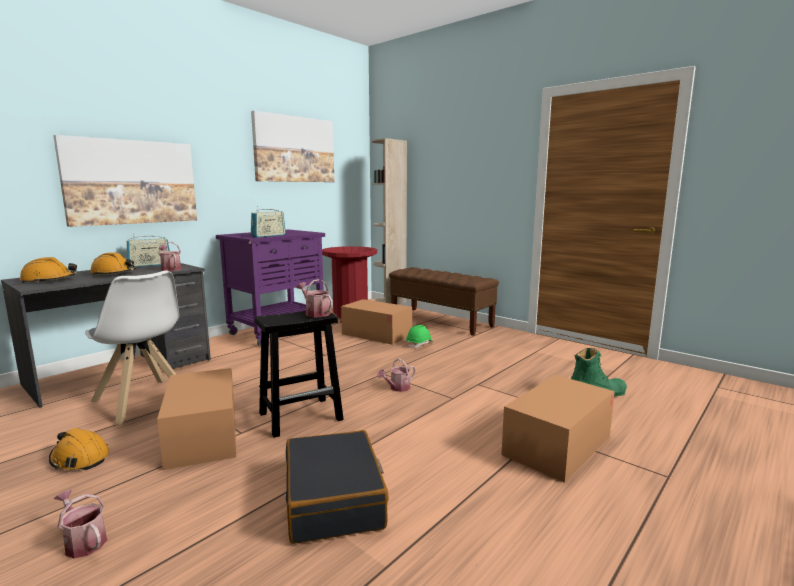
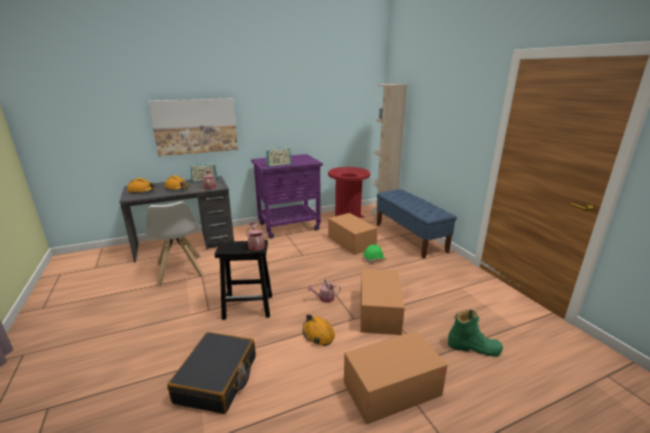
camera: 25 degrees right, 10 degrees up
(79, 458) = (127, 305): orange hard hat -> orange hard hat (318, 334)
(83, 541) = (95, 361): watering can -> none
(203, 435) = (189, 306): cardboard box -> cardboard box (379, 311)
(294, 149) = (315, 94): picture -> none
(441, 321) = (410, 237): brown bench -> blue bench

